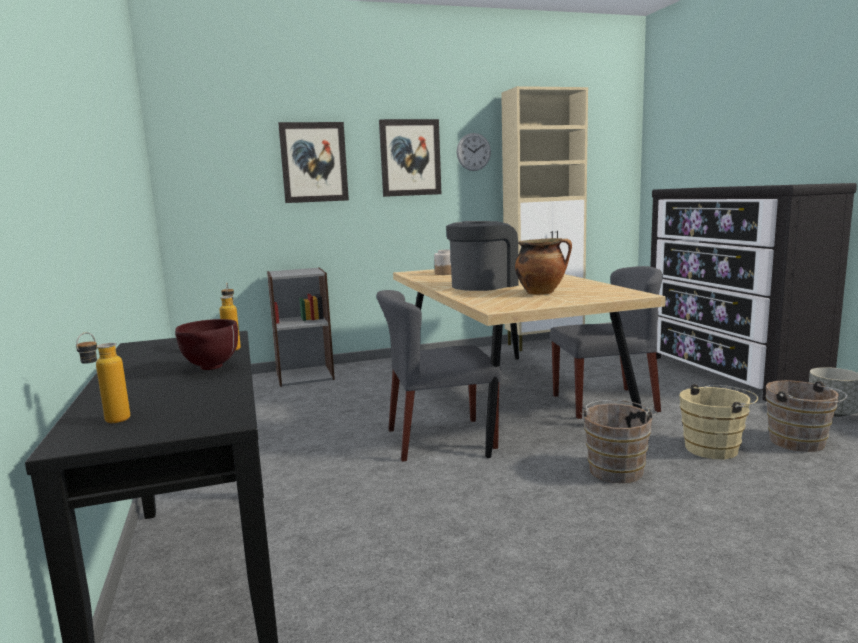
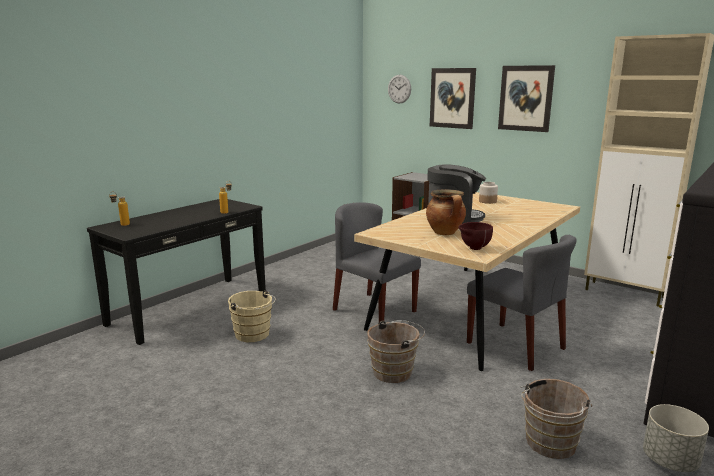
camera: 55 degrees right, 5 degrees up
(209, 368) = (192, 217): brown bowl -> brown bowl (473, 248)
(473, 152) = (587, 96): wall clock -> wall clock (399, 89)
(715, 448) = (481, 404): beige bucket -> beige bucket (254, 335)

